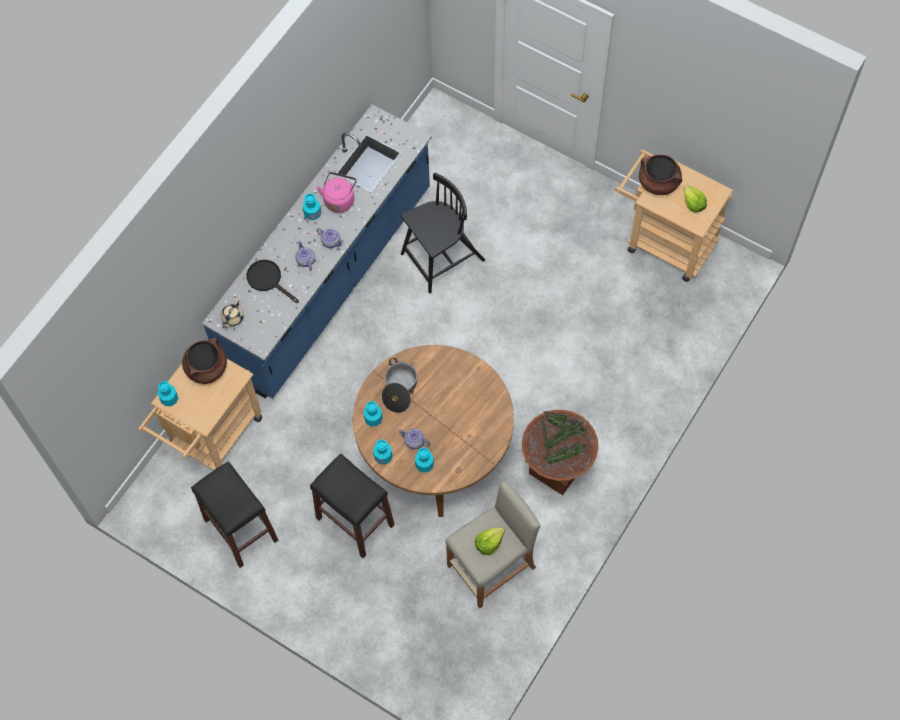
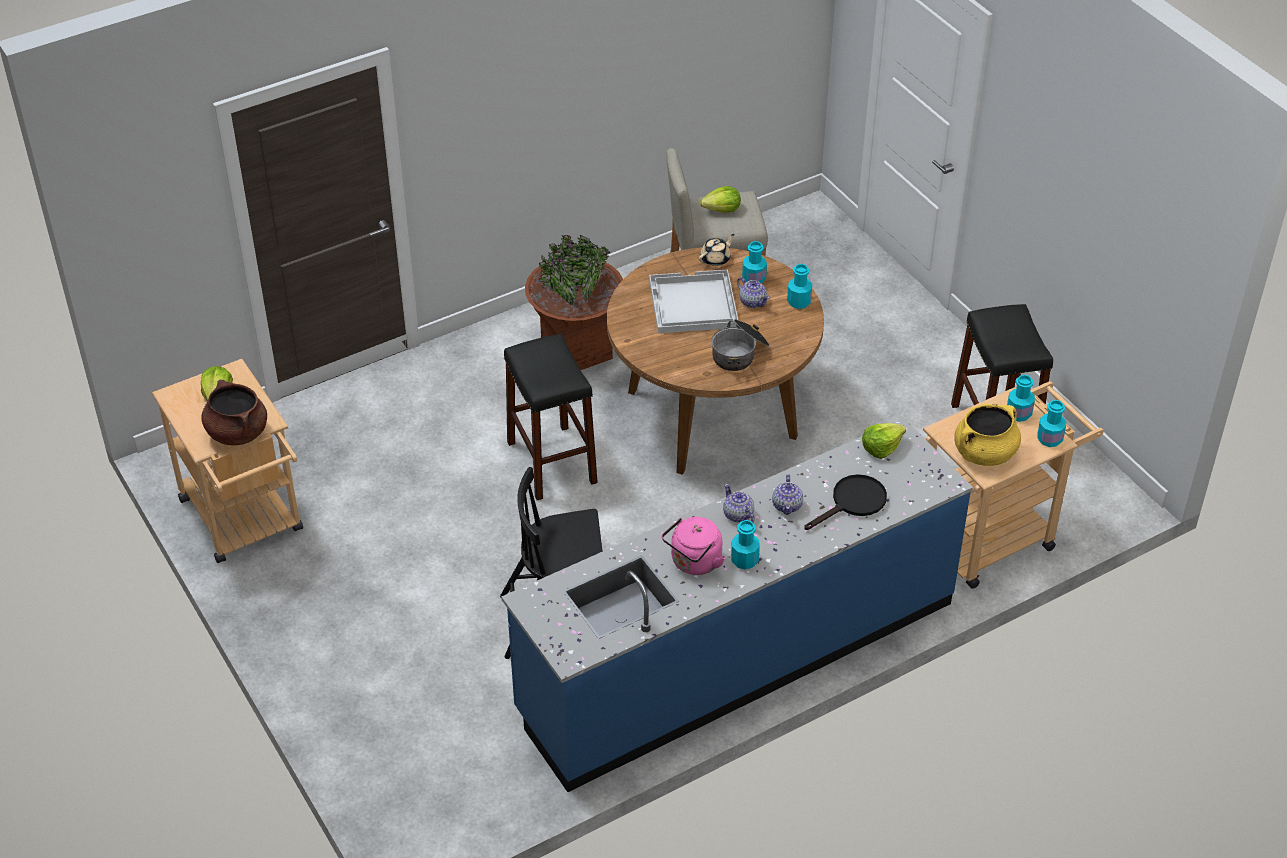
camera: 155 degrees left, 20 degrees down
(207, 368) = (984, 453): brown cooking pot -> yellow cooking pot
(232, 318) = (926, 476): beige teapot -> beige teapot (716, 259)
(268, 279) = (853, 503): black frying pan -> black frying pan turned 105 degrees counterclockwise
(268, 328) = (881, 447): none -> lettuce
(355, 521) = (847, 388): black stool -> black stool (551, 462)
(373, 419) = (789, 338): turquoise bottle -> turquoise bottle (1018, 414)
(453, 420) = (692, 304): none -> white tray

